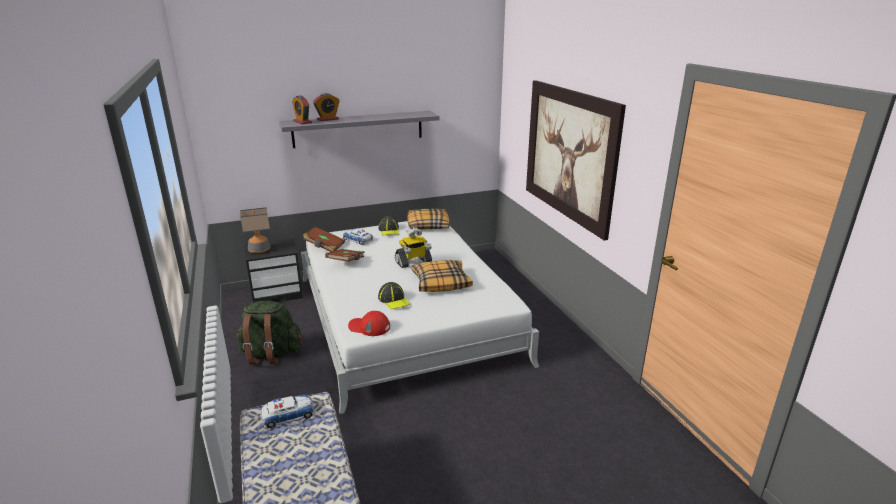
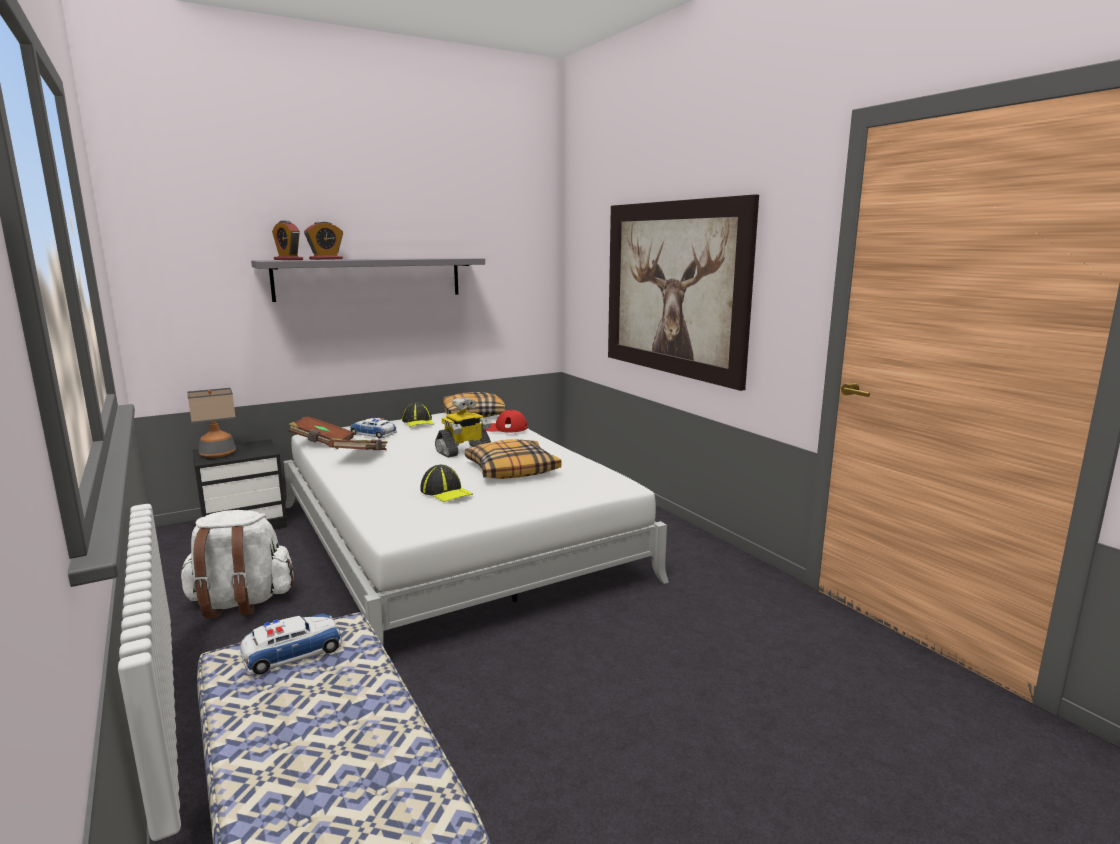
camera: 10 degrees left, 10 degrees down
(271, 354) = (240, 602): green backpack -> white backpack
(369, 327) = (414, 524): red cap -> red cap (504, 428)

